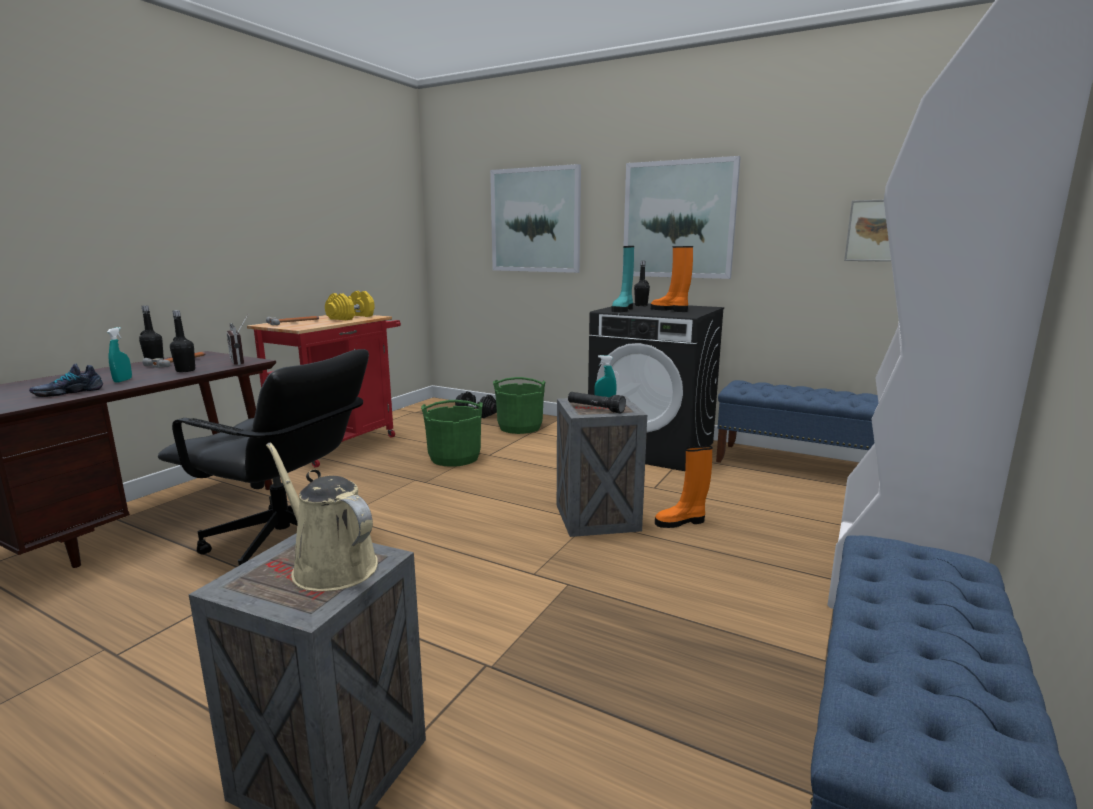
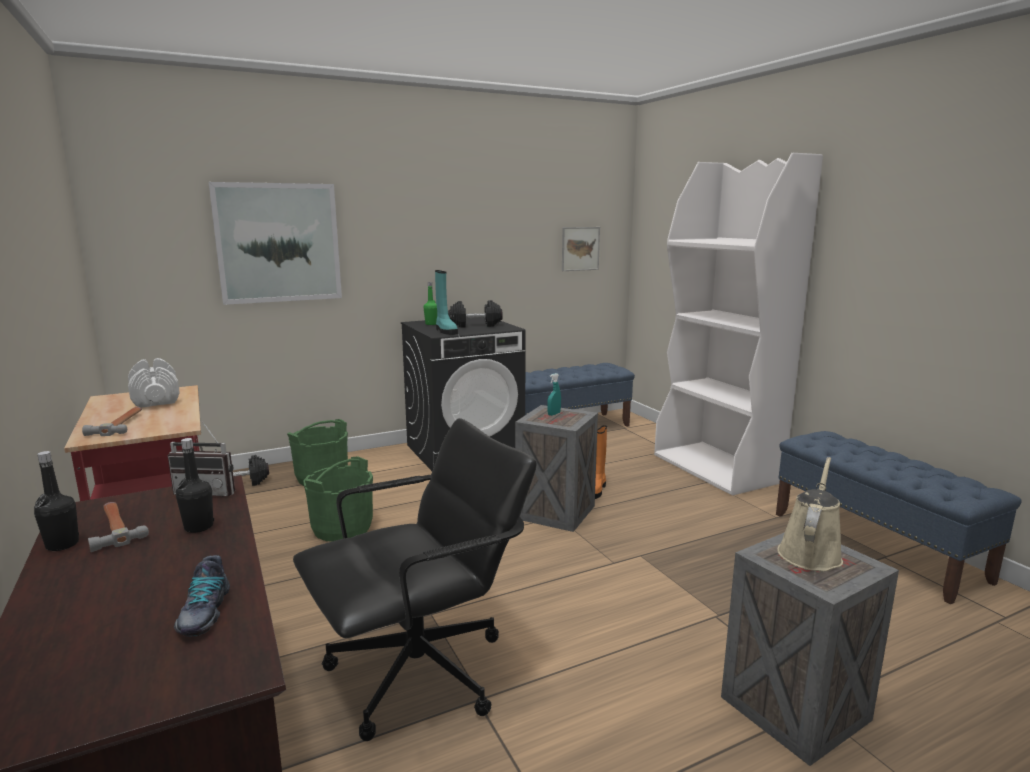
camera: 55 degrees left, 0 degrees up
(123, 380) = (187, 570): turquoise spray bottle -> none
(330, 566) = (810, 552): beige watering can -> beige watering can turned 135 degrees clockwise
(351, 317) = (155, 398): yellow dumbbell -> white dumbbell
(595, 409) = (563, 419): black flashlight -> none
(641, 305) = (431, 324): black bottle -> green bottle
(670, 310) = (475, 325): orange boot -> black dumbbell
(678, 220) = (439, 241): picture -> none

